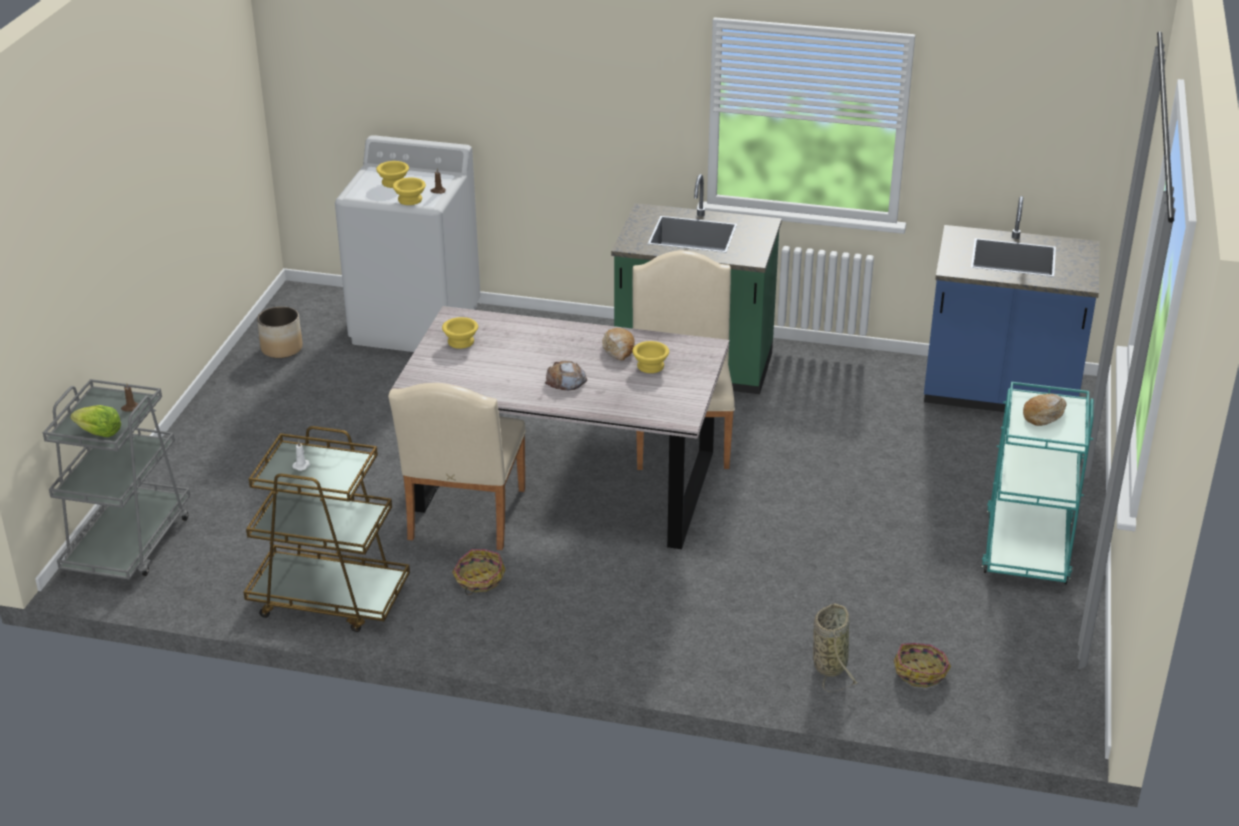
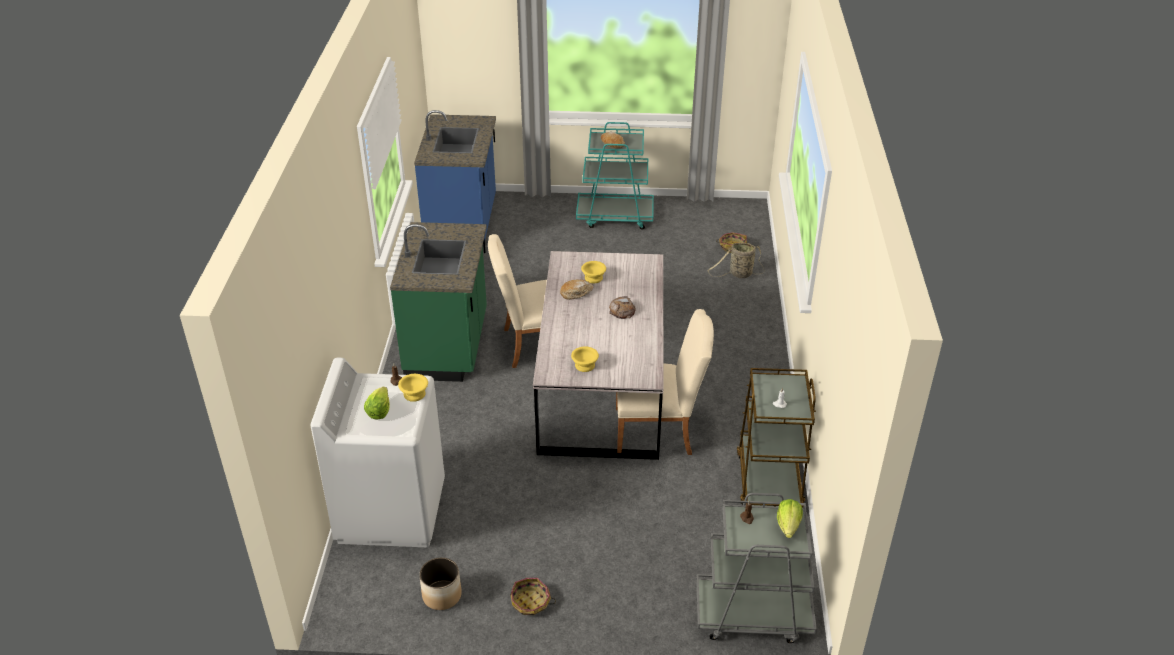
camera: 100 degrees left, 5 degrees up
(393, 182) = (379, 411): yellow bowl -> lettuce
(479, 580) = (721, 413): basket -> basket (530, 602)

